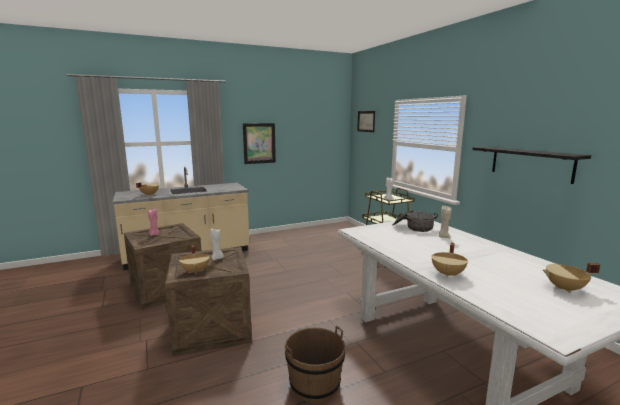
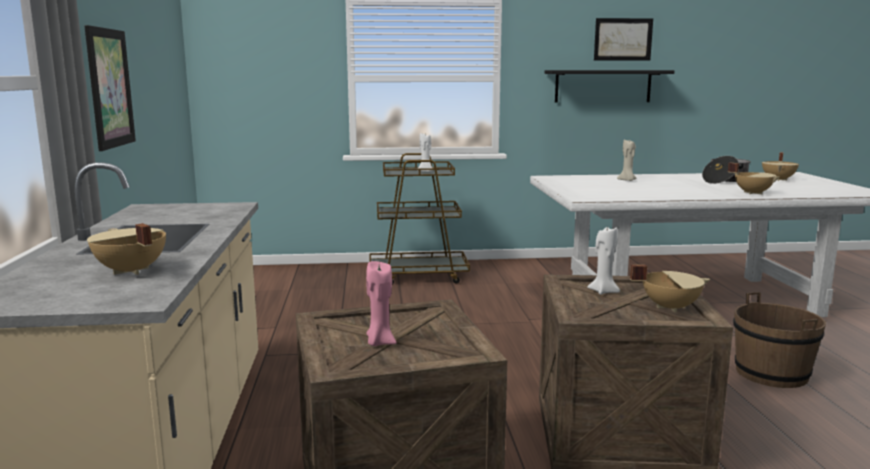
camera: 70 degrees left, 0 degrees up
(366, 121) = (251, 38): picture -> picture (623, 39)
(413, 227) = (583, 182): cooking pot -> cooking pot (725, 180)

